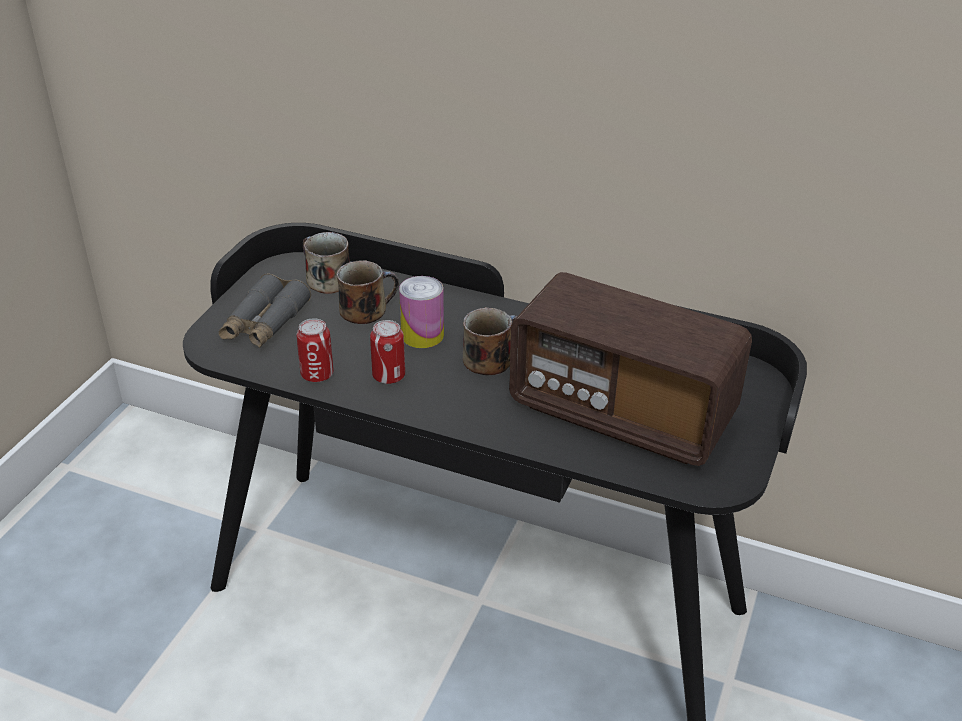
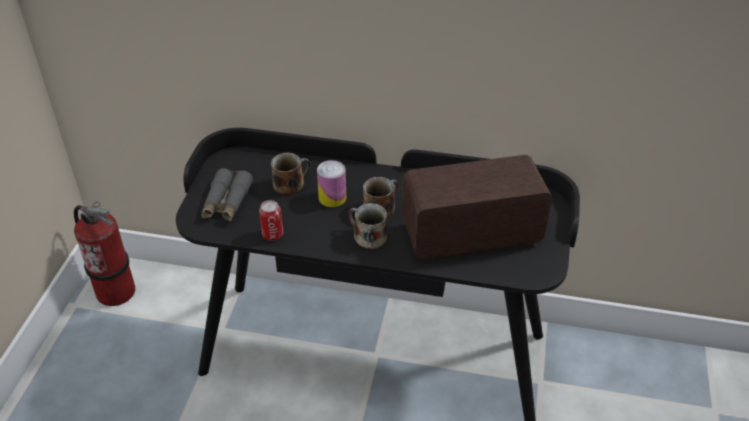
camera: 10 degrees left, 5 degrees up
(129, 456) = (116, 291): none -> fire extinguisher
(326, 279) = (257, 165): mug -> mug (368, 236)
(388, 376) = (319, 229): can -> none
(622, 413) = (471, 234): radio -> radio turned 150 degrees clockwise

